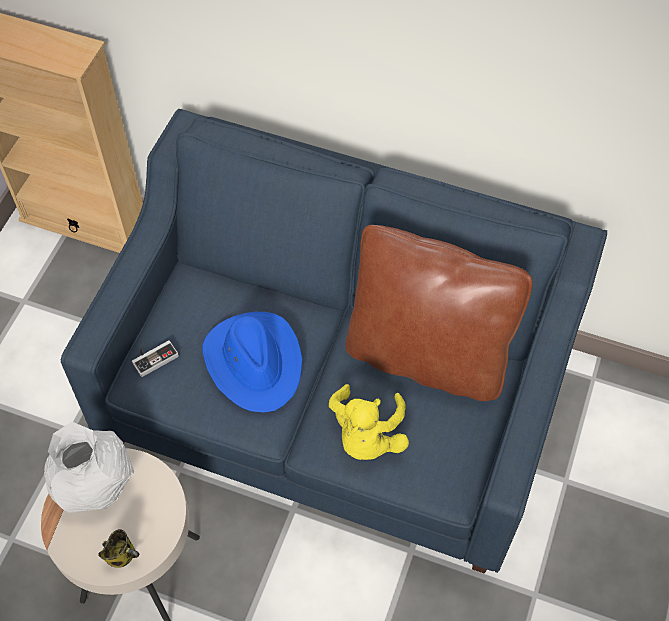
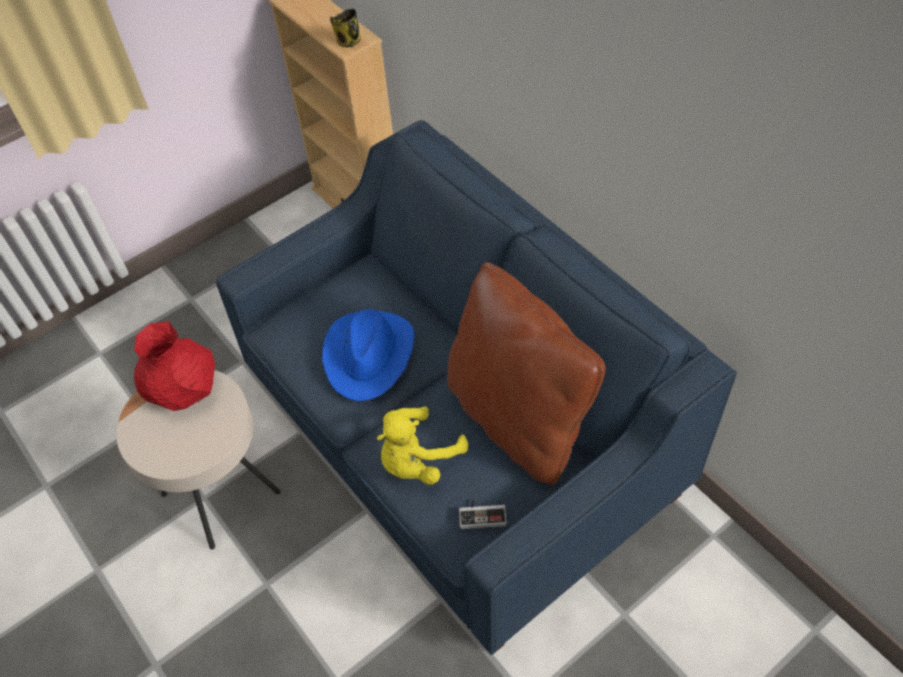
camera: 35 degrees right, 5 degrees down
(96, 483) = (186, 391): white vase -> red vase
(122, 555) = (165, 455): mug -> mug (350, 42)
(153, 357) = (295, 315): game controller -> game controller (482, 514)

